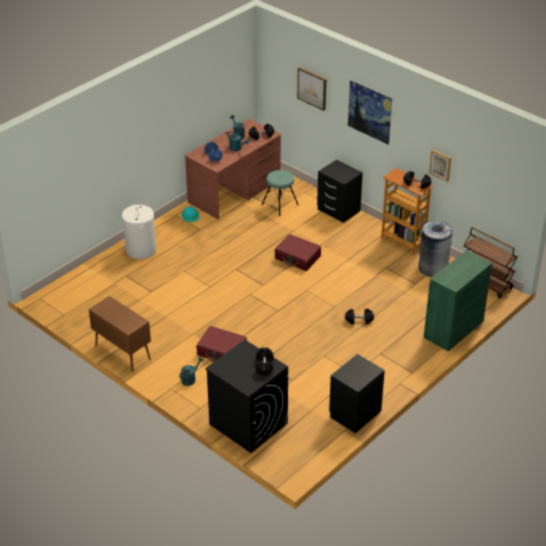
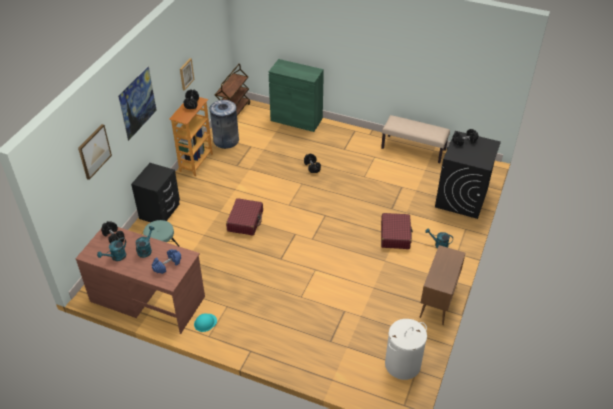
camera: 110 degrees left, 5 degrees up
(140, 250) = (282, 345): white laundry basket -> white laundry basket (402, 364)
(354, 413) = (413, 149): black nightstand -> beige bench

